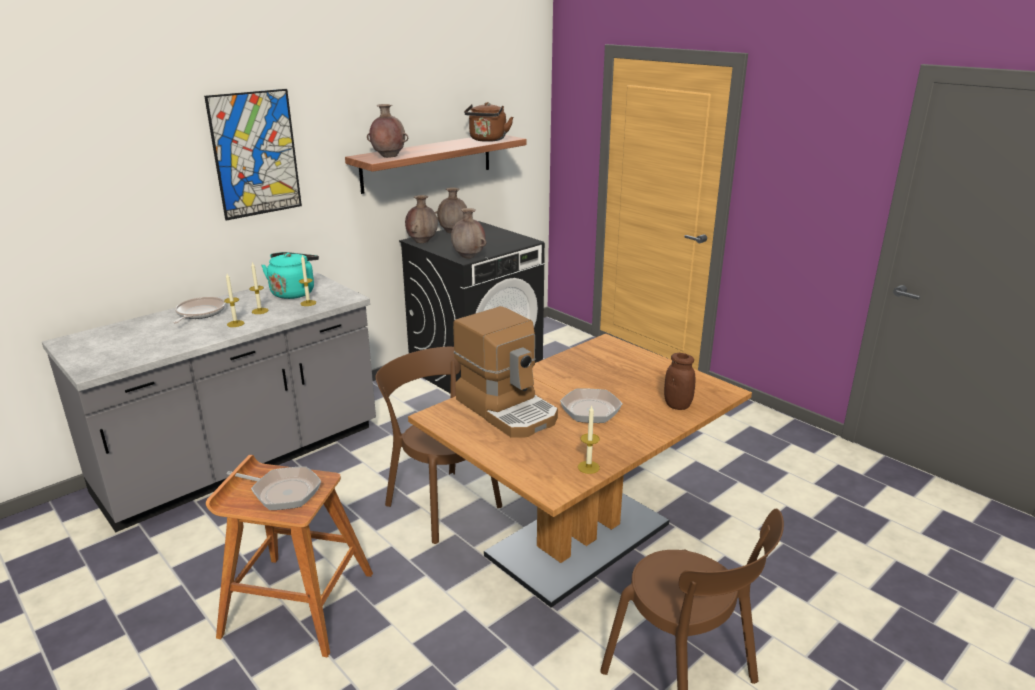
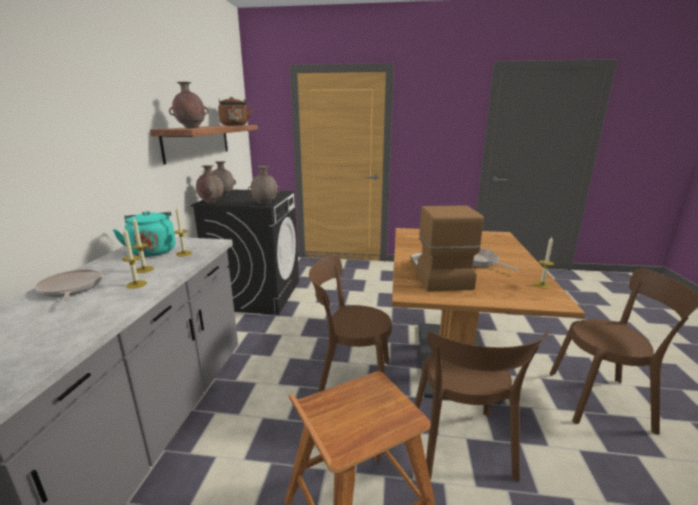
camera: 40 degrees left, 5 degrees down
(255, 154) = (80, 116): picture -> none
(282, 492) = (365, 410): frying pan -> none
(447, 613) = (461, 448): none -> brown chair
(508, 409) = (438, 274): coffee machine -> coffee machine turned 105 degrees counterclockwise
(677, 405) = (501, 245): brown jar -> none

